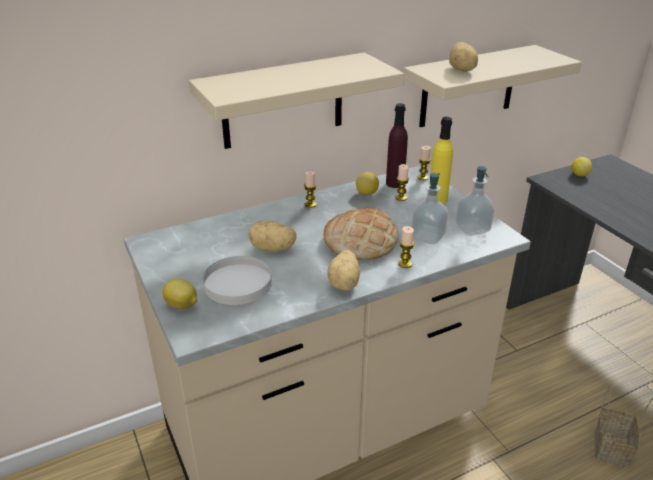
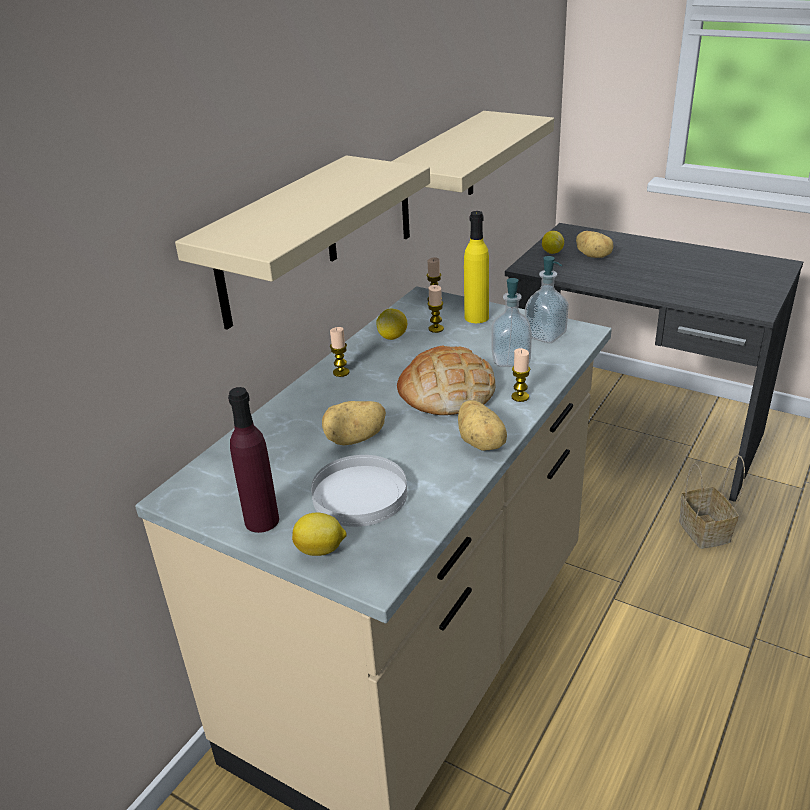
camera: 30 degrees left, 0 degrees up
(395, 183) = (411, 315): purple bottle -> purple bottle (262, 520)
(462, 69) = (451, 153): potato -> potato (593, 256)

